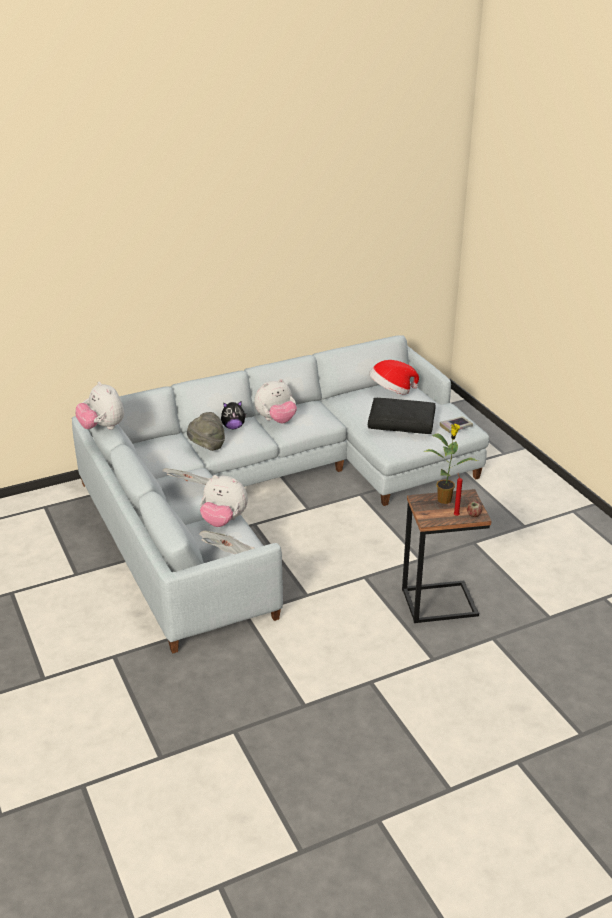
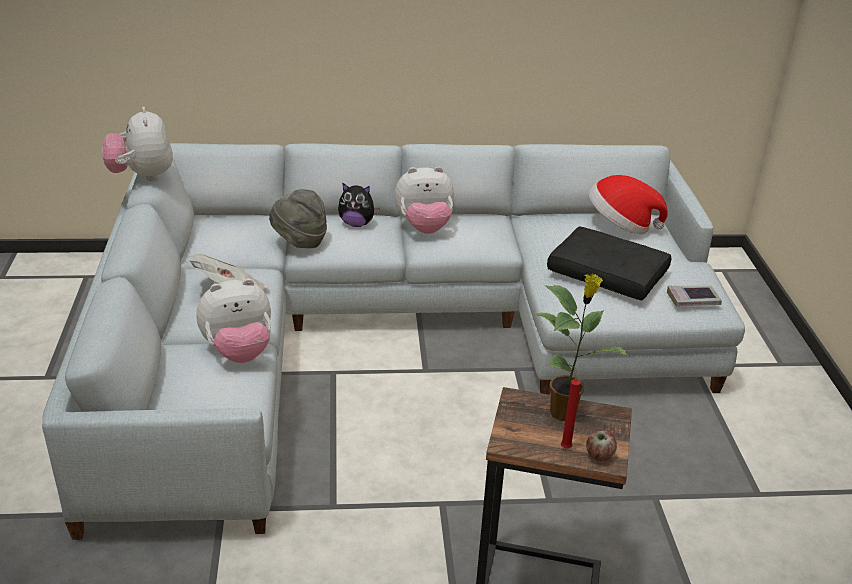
camera: 20 degrees right, 0 degrees up
(223, 520) = (238, 352): plush toy -> plush toy turned 60 degrees counterclockwise
(228, 555) = (199, 407): newspaper -> none

